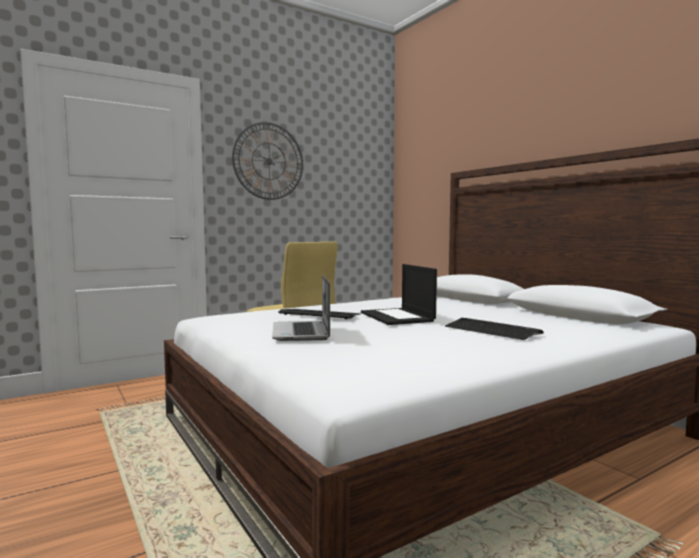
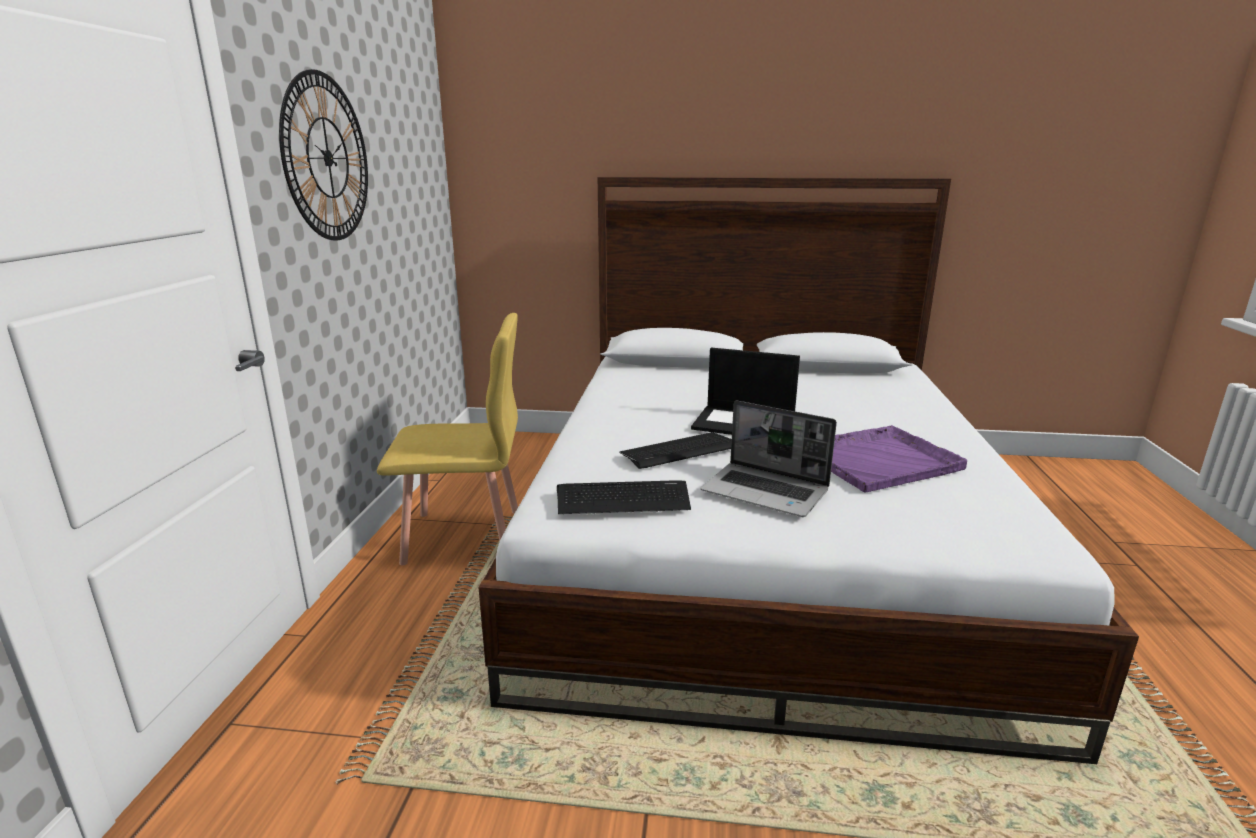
camera: 50 degrees left, 15 degrees up
(414, 342) = (880, 460): none -> purple tray
(491, 330) = (860, 415): keyboard -> keyboard (623, 499)

